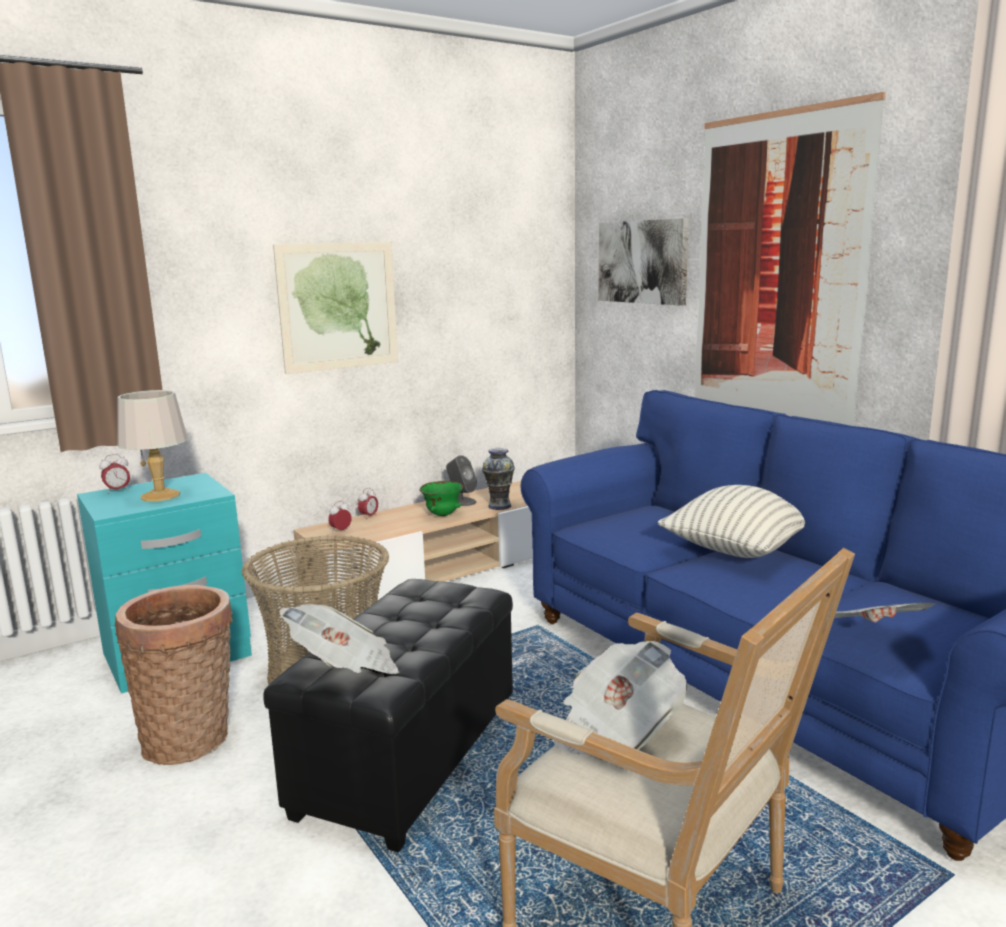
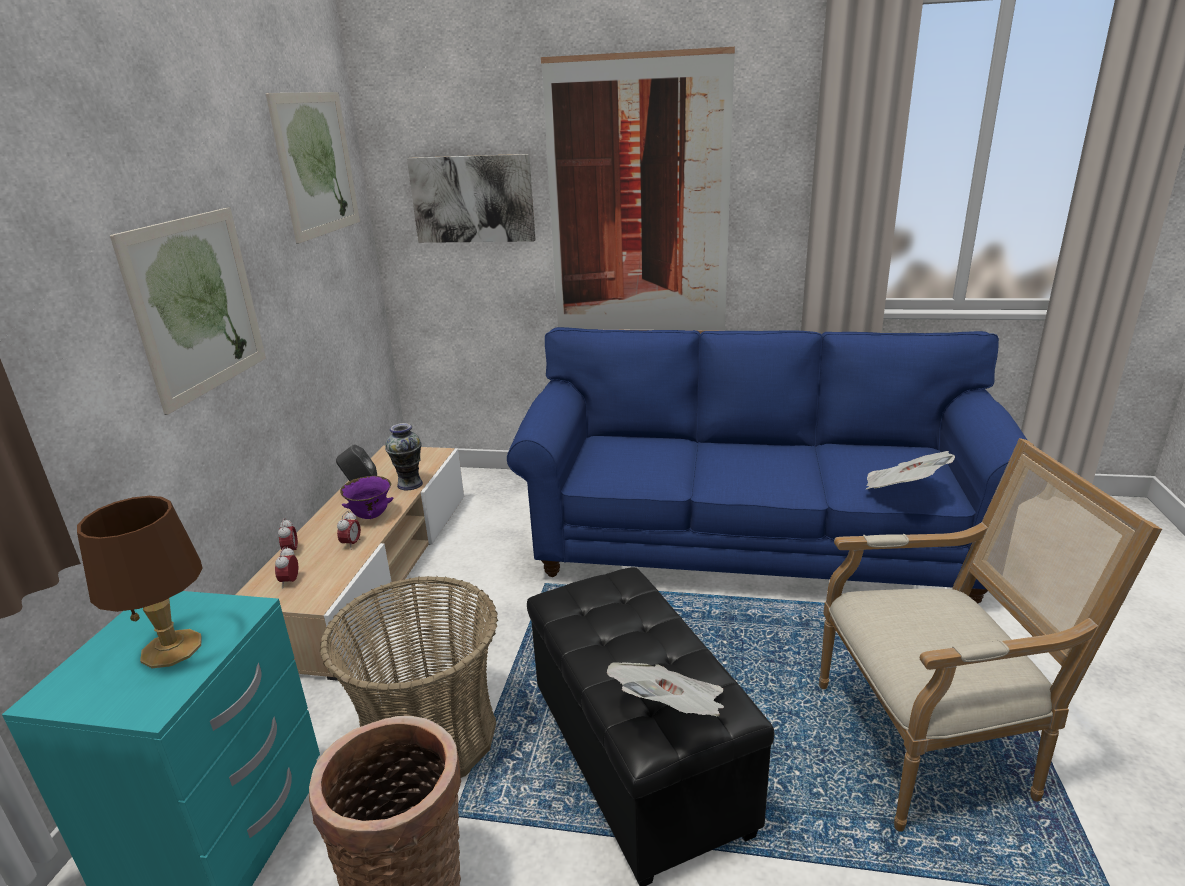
camera: 45 degrees left, 10 degrees up
(117, 491) = (73, 675): alarm clock -> alarm clock (351, 544)
(161, 496) = (173, 649): grey table lamp -> brown table lamp
(442, 515) = (370, 516): green bowl -> purple bowl
(507, 222) = (316, 164): none -> picture
(615, 731) = (902, 634): newspaper -> none
(735, 552) = (718, 456): pillow -> none

